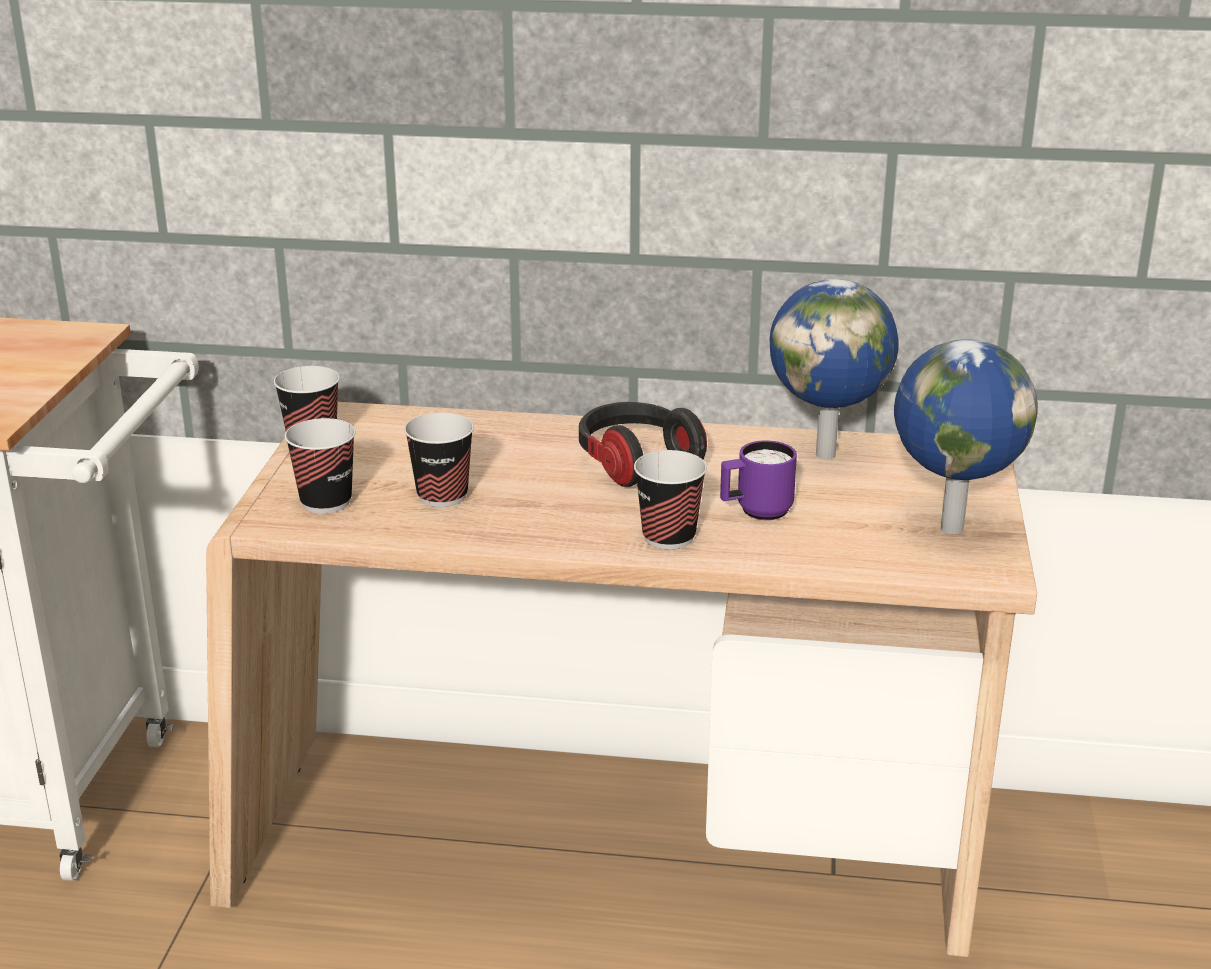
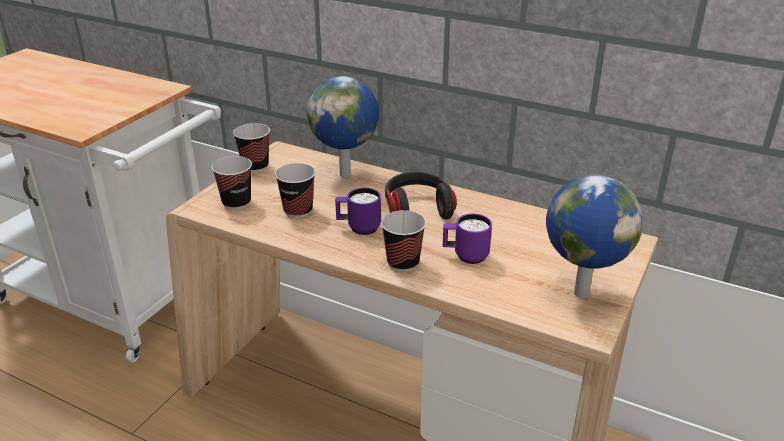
camera: 20 degrees right, 5 degrees up
(562, 503) = (358, 228): none -> purple mug
(827, 454) = (534, 225): globe -> globe (346, 174)

